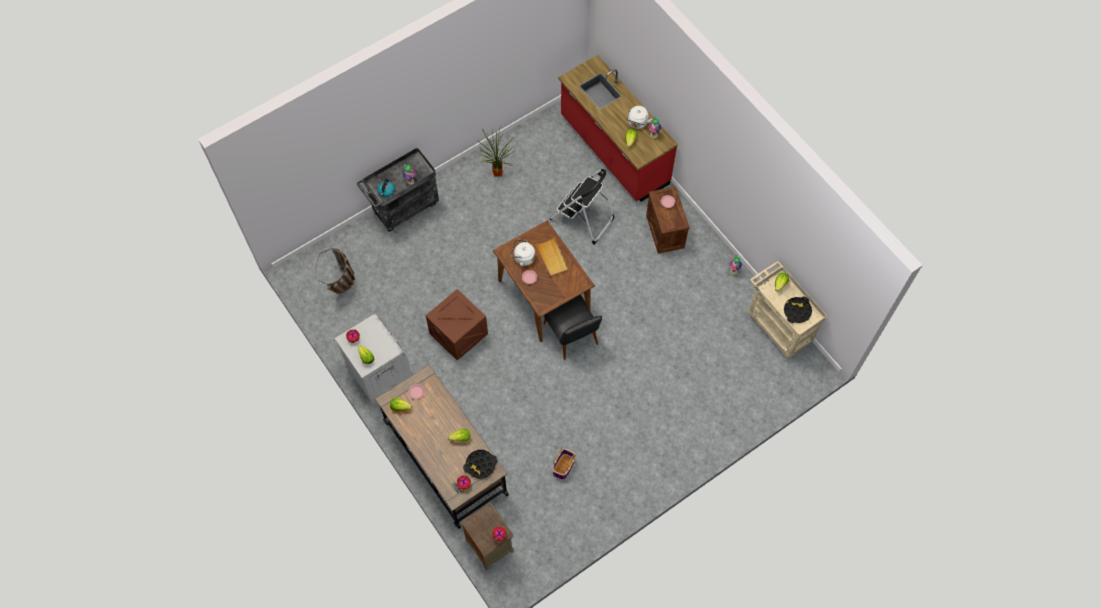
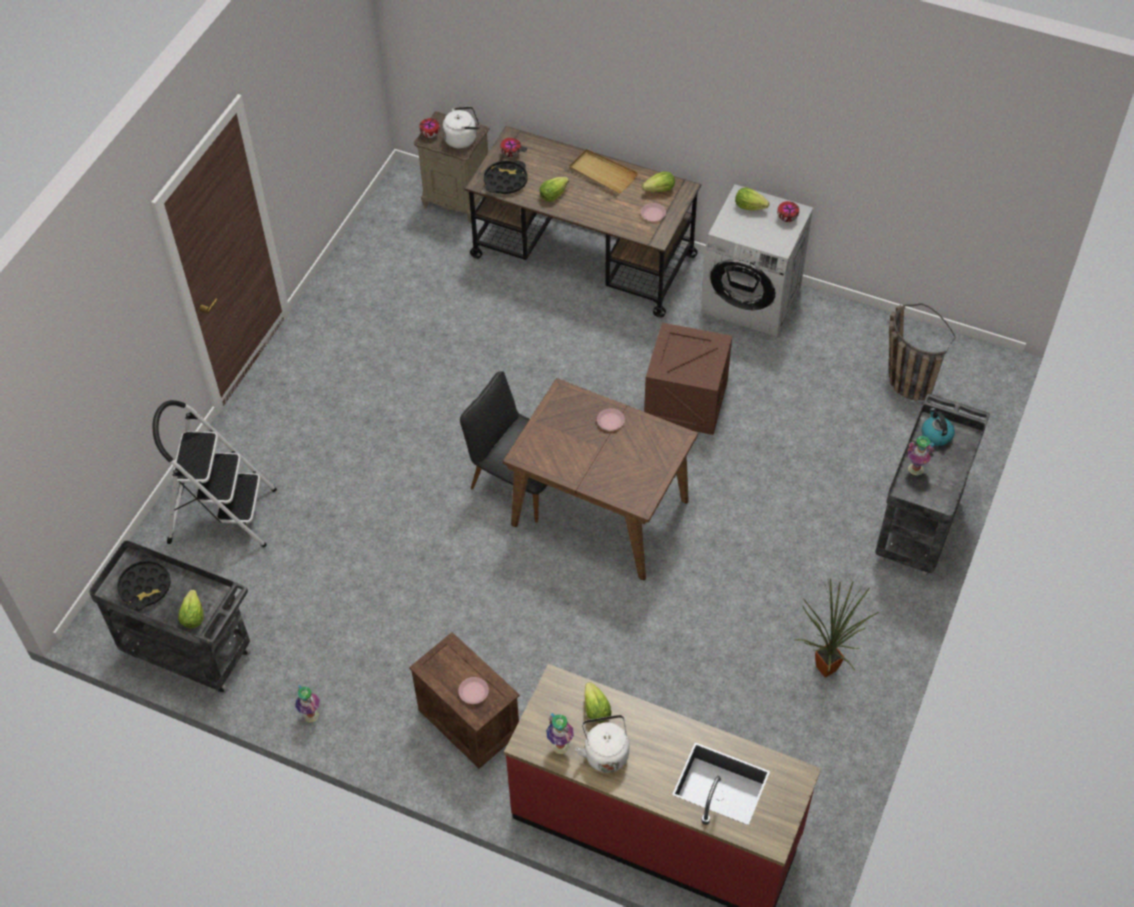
camera: 150 degrees right, 10 degrees down
(523, 258) = (642, 444): white kettle -> white kettle (462, 139)
(552, 258) = (597, 466): beige tray -> beige tray (602, 173)
(563, 467) = (418, 318): basket -> none
(583, 219) = (623, 666): step ladder -> step ladder (219, 515)
(776, 327) = (193, 656): beige cart -> black cart

